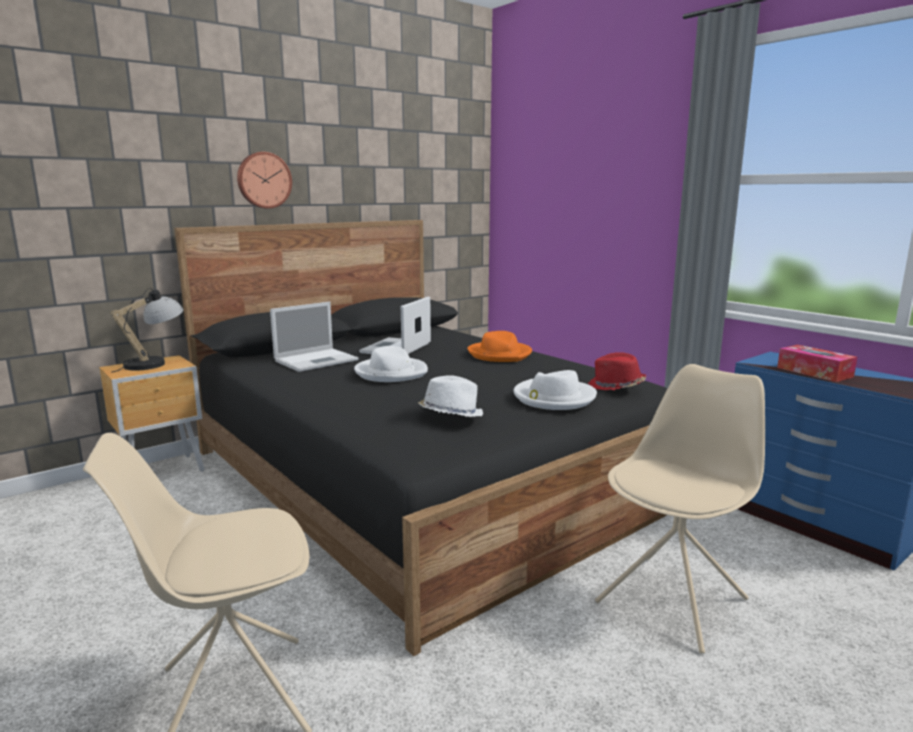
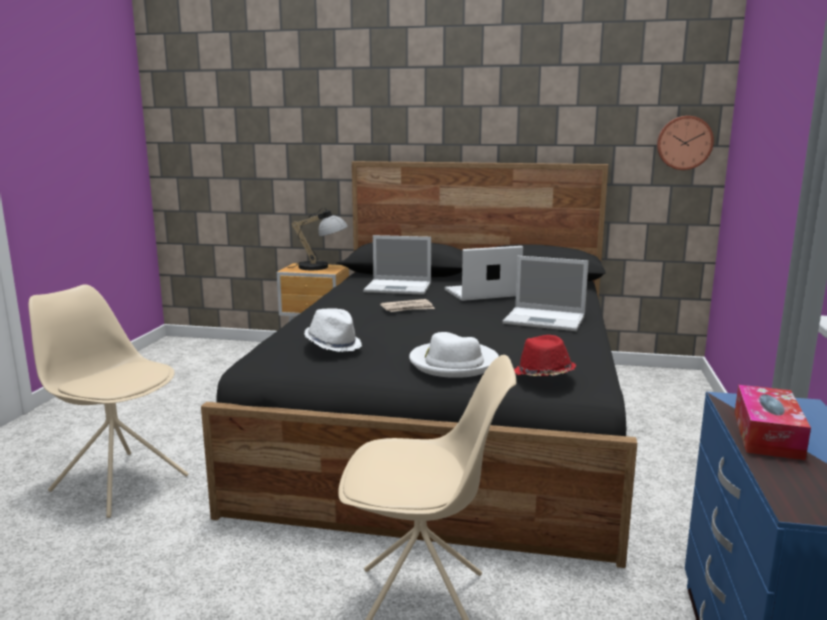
camera: 50 degrees right, 0 degrees up
(263, 180) = (434, 121): wall clock -> wall clock (684, 143)
(391, 373) = (408, 308): white hat -> newspaper
(500, 354) = (546, 320): orange hat -> laptop

